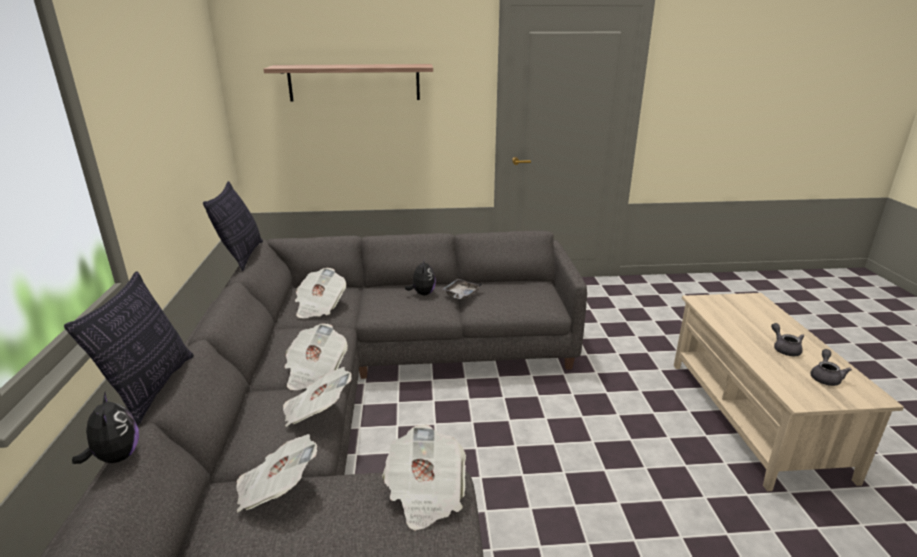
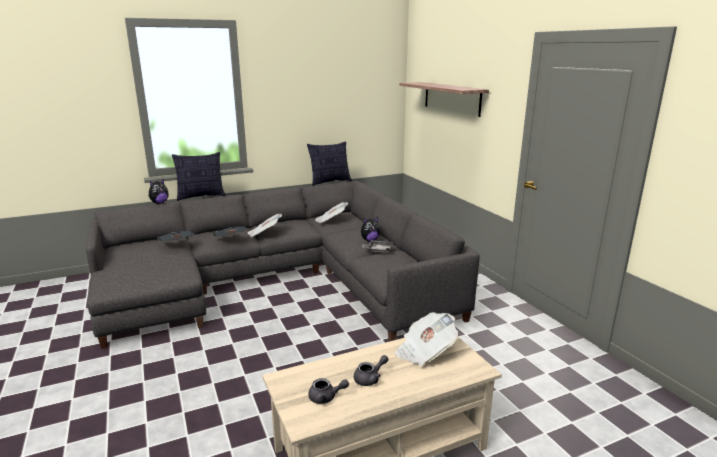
camera: 70 degrees right, 5 degrees down
(425, 494) = (176, 272): newspaper -> newspaper (424, 352)

